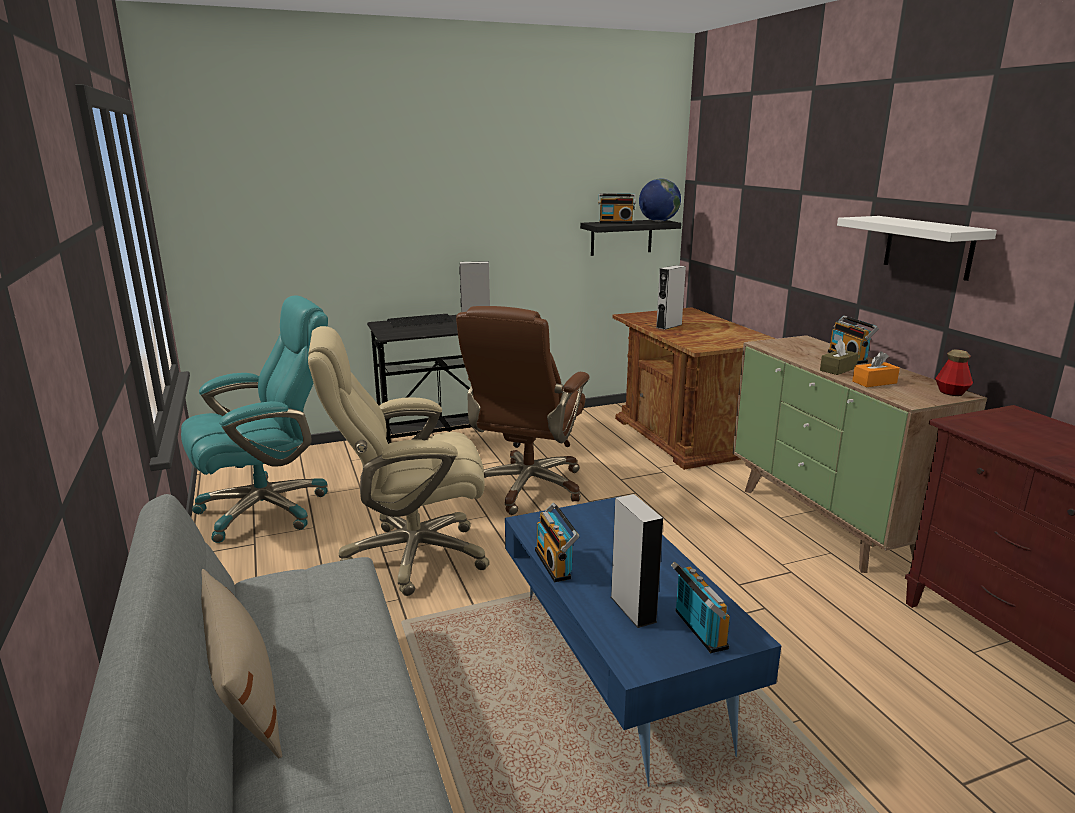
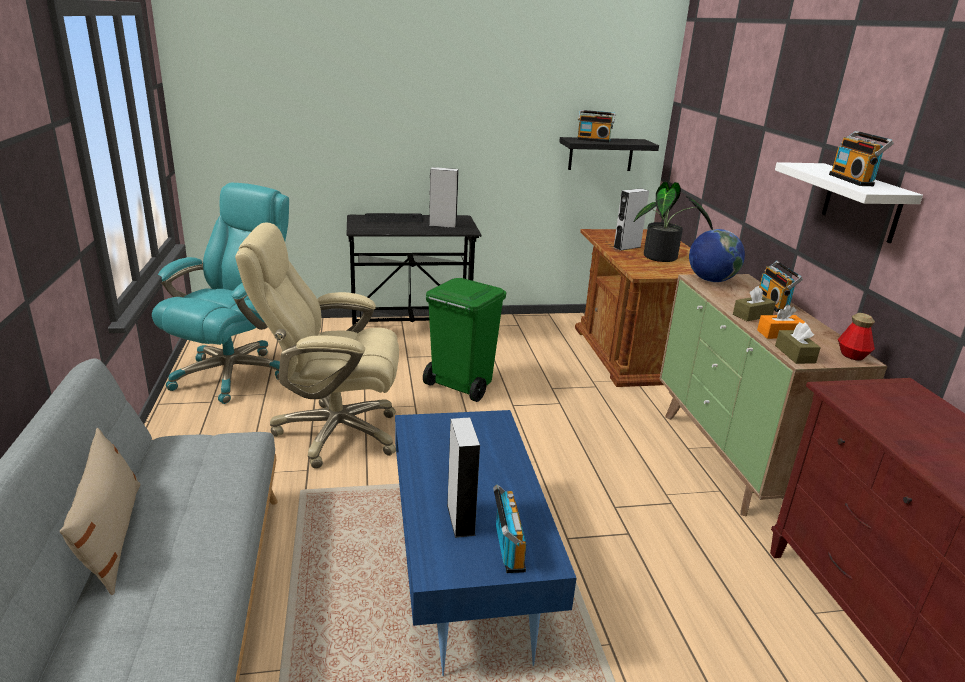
camera: 10 degrees right, 5 degrees up
(269, 511) = (235, 374): turquoise office chair -> turquoise office chair turned 45 degrees counterclockwise
(526, 489) = (461, 386): brown office chair -> green trash can
(555, 564) = (415, 465): radio -> radio (853, 180)
(658, 221) = (637, 141): globe -> globe (711, 280)
(711, 332) = (664, 258): none -> potted plant
(901, 397) = (795, 354): none -> brown tissue box

